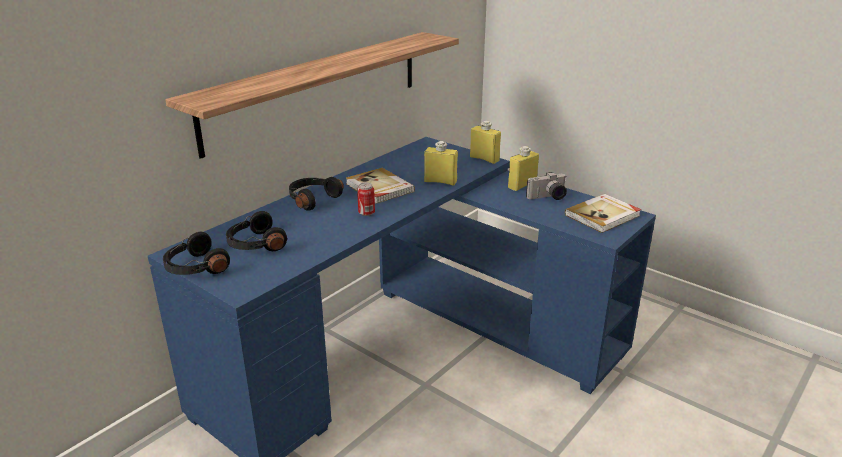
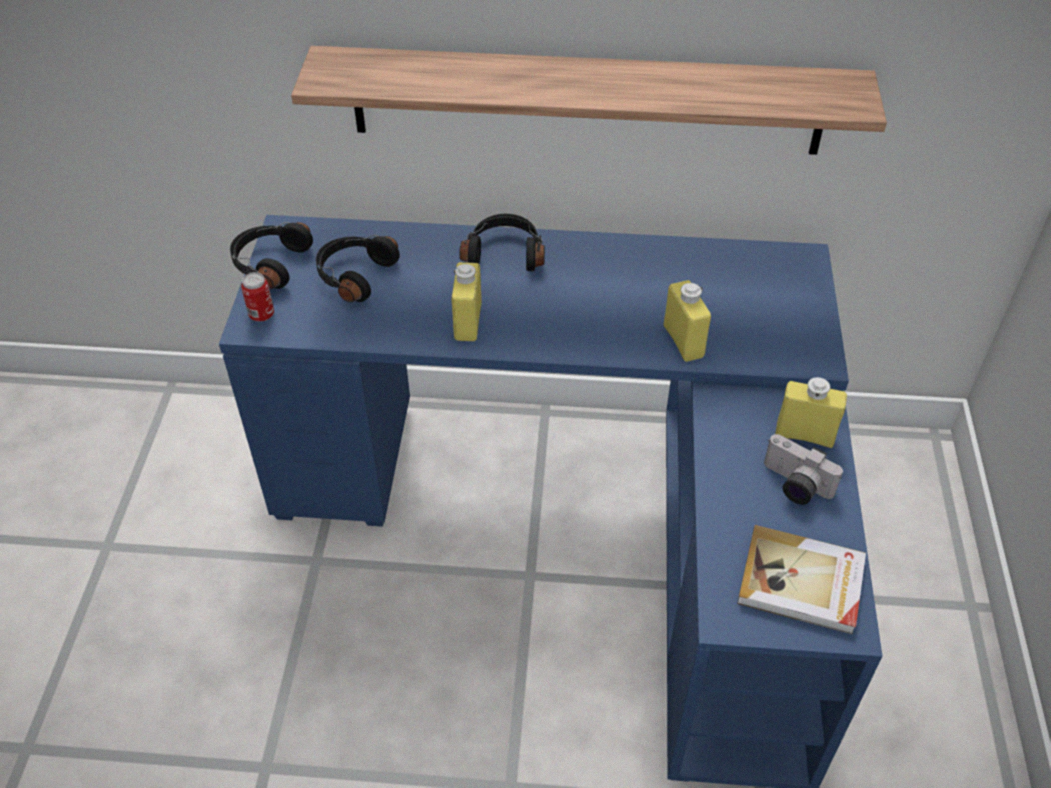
camera: 55 degrees right, 20 degrees up
(366, 213) = (515, 321): can -> can (261, 315)
(379, 188) = (598, 293): book -> none
(484, 159) = (819, 348): yellow bottle -> yellow bottle (468, 322)

